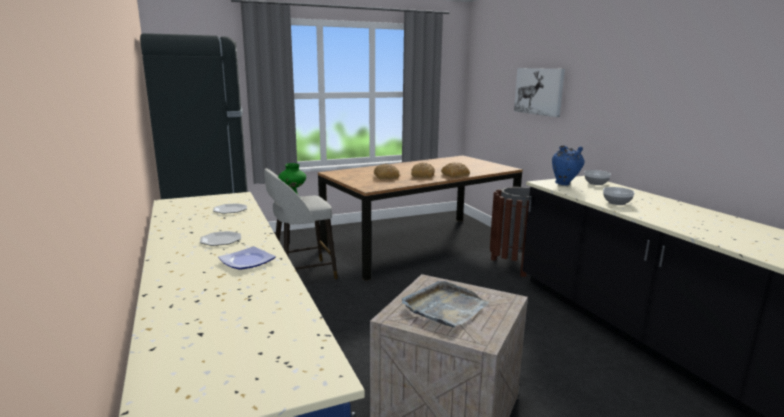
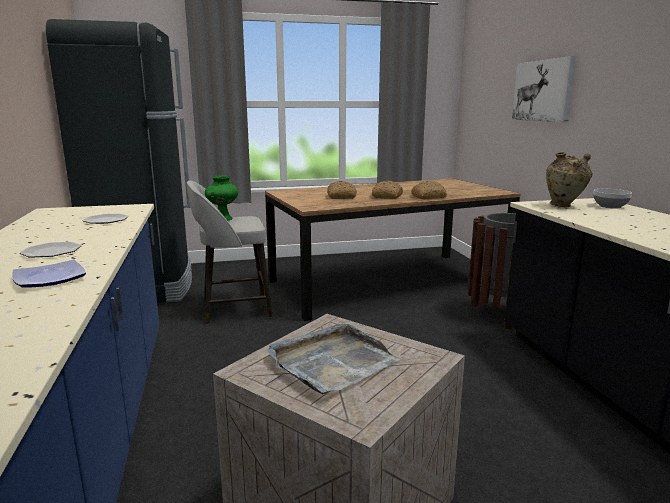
camera: 10 degrees right, 0 degrees up
(565, 184) = (564, 206): blue vase -> beige vase
(616, 202) = (632, 229): bowl -> none

